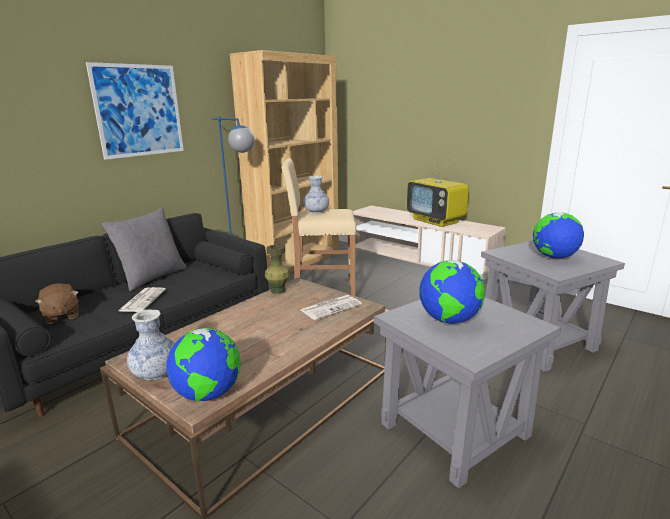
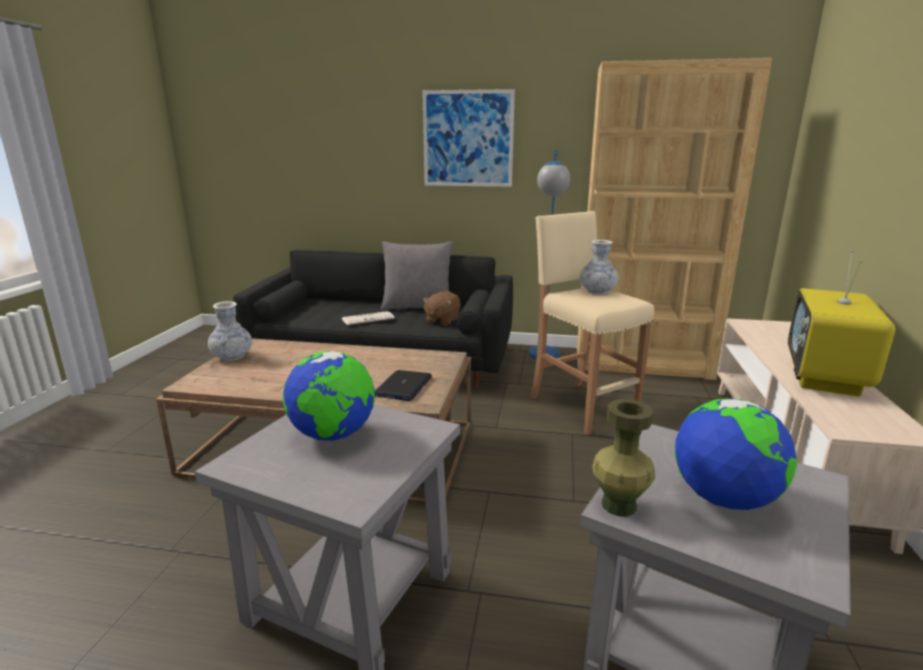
camera: 60 degrees right, 0 degrees up
(61, 316) = (322, 308): brown plush toy -> brown plush toy (442, 320)
(208, 394) = (205, 382): globe -> none
(278, 291) = (420, 353): green vase -> green vase (618, 505)
(331, 307) = (403, 386): newspaper -> laptop

